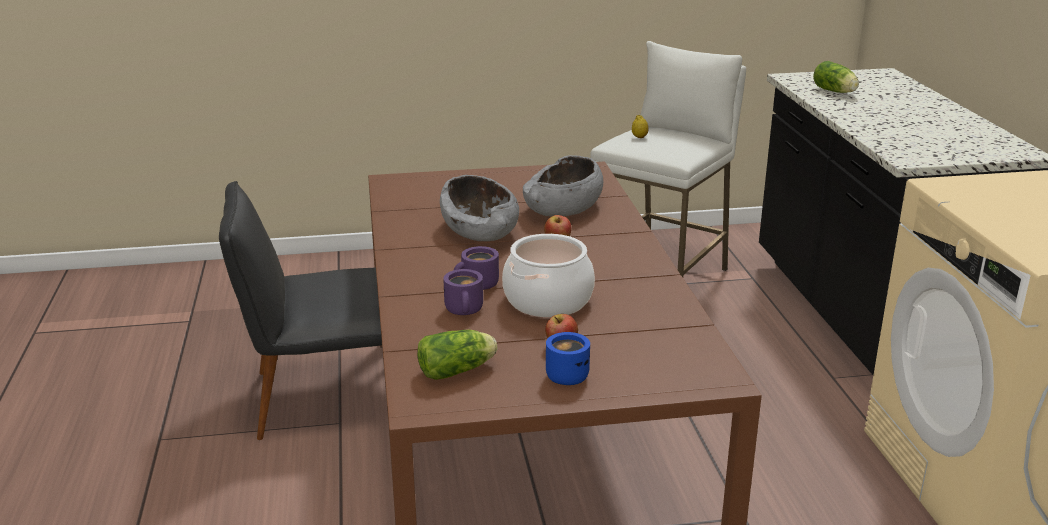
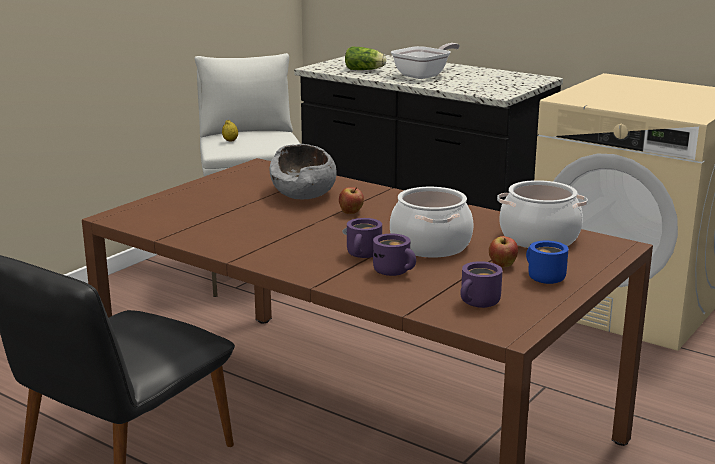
camera: 45 degrees left, 5 degrees down
(459, 370) = (479, 304): lettuce -> purple mug
(480, 231) = (279, 224): grey bowl -> none
(660, 336) = (539, 238): none -> cooking pot
(885, 113) = (425, 75): none -> frying pan

